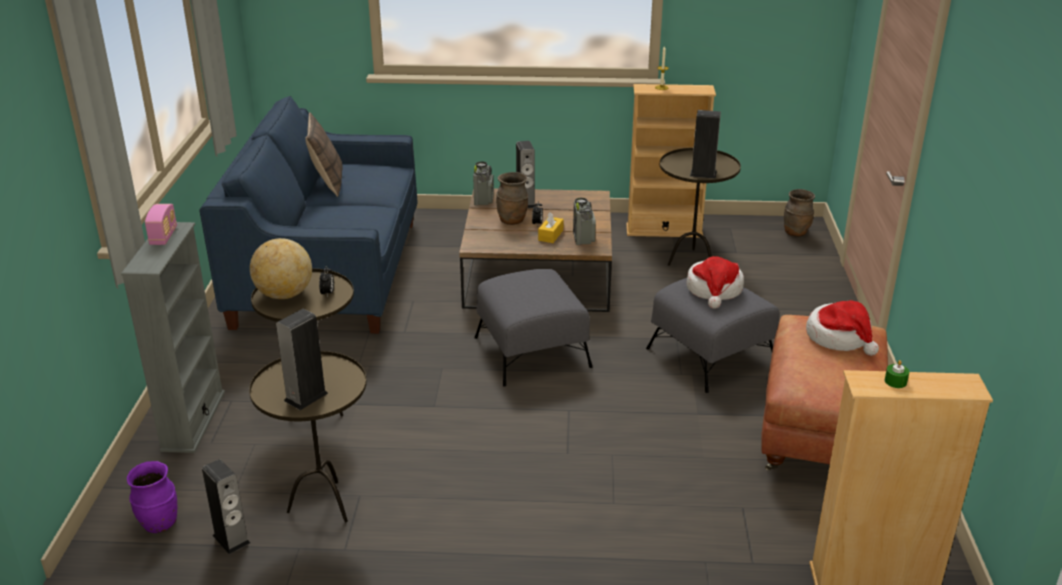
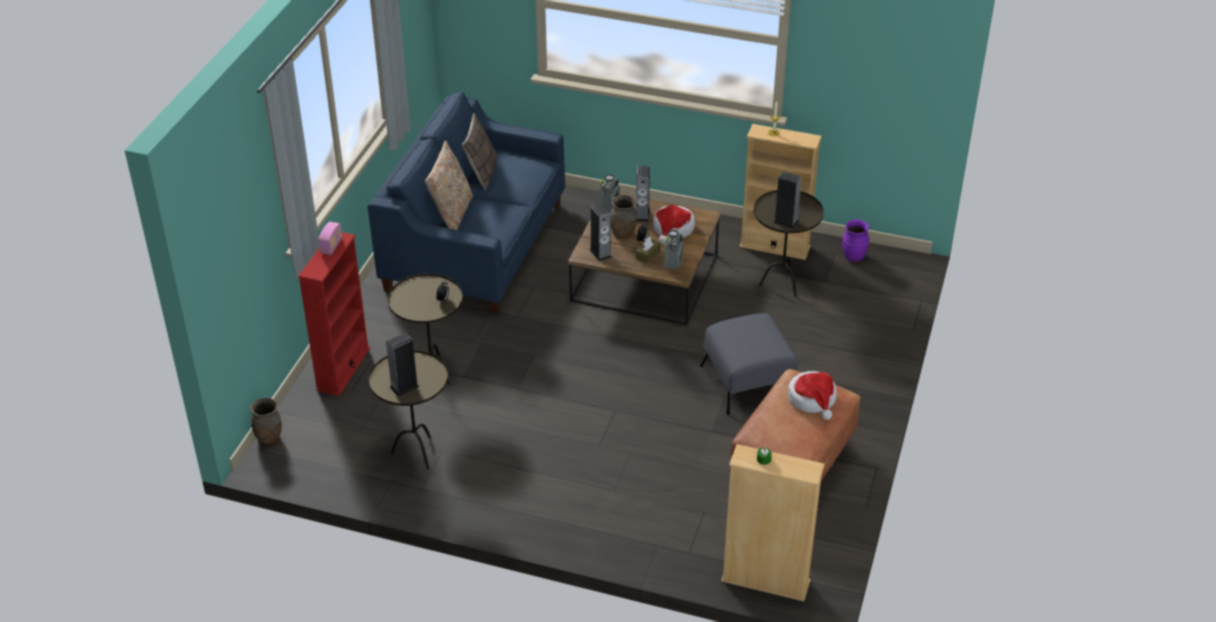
camera: 15 degrees right, 10 degrees up
(159, 524) = (306, 446): purple vase -> purple vase (853, 257)
(193, 421) = (343, 369): grey bookcase -> red bookcase
(231, 539) = (350, 466): speaker -> speaker (600, 253)
(284, 295) = (412, 295): globe -> none
(303, 222) = (451, 214): none -> beige pillow
(532, 352) = (608, 353): grey ottoman -> none
(550, 235) = (648, 255): yellow tissue box -> brown tissue box
(714, 290) = (751, 334): hat -> hat (673, 229)
(796, 233) = (892, 268): brown vase -> brown vase (269, 438)

